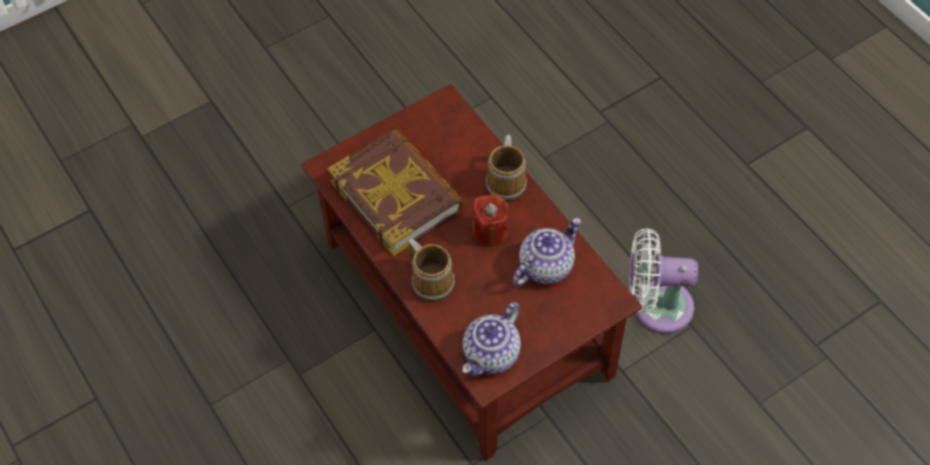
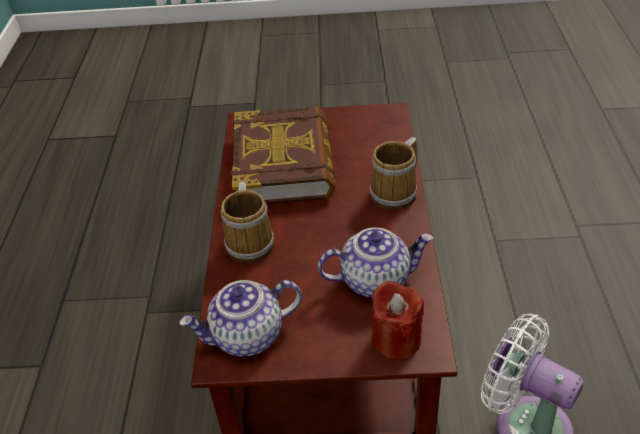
camera: 35 degrees right, 15 degrees down
(490, 231) = (344, 226): red candle -> red candle (396, 340)

